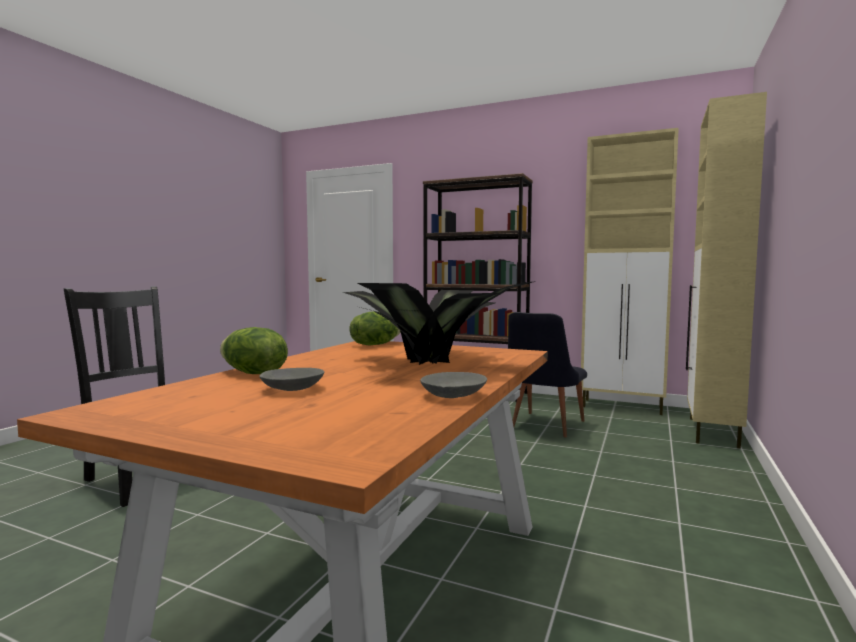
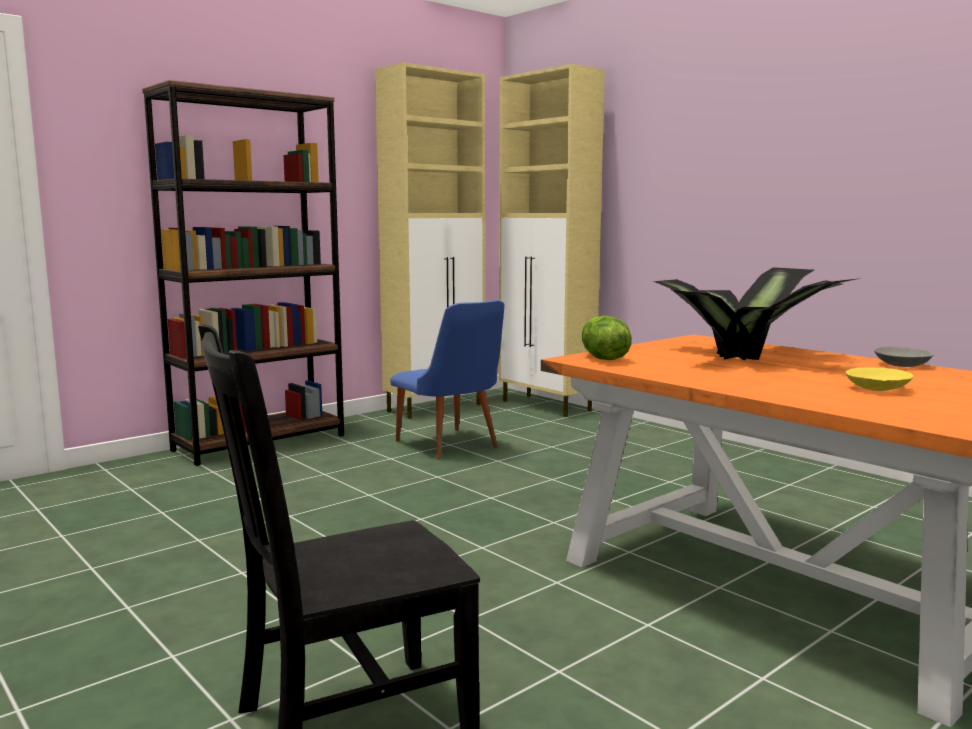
camera: 65 degrees left, 5 degrees up
(253, 373) = (792, 394): lettuce -> none
(292, 388) = (877, 389): grey bowl -> yellow bowl
(543, 426) = (451, 446): black chair -> blue chair

